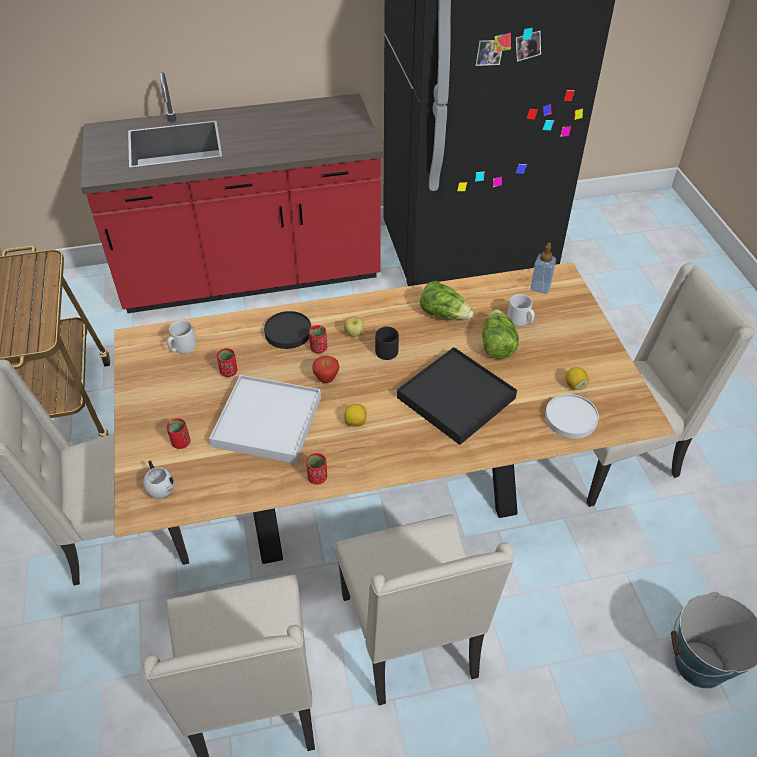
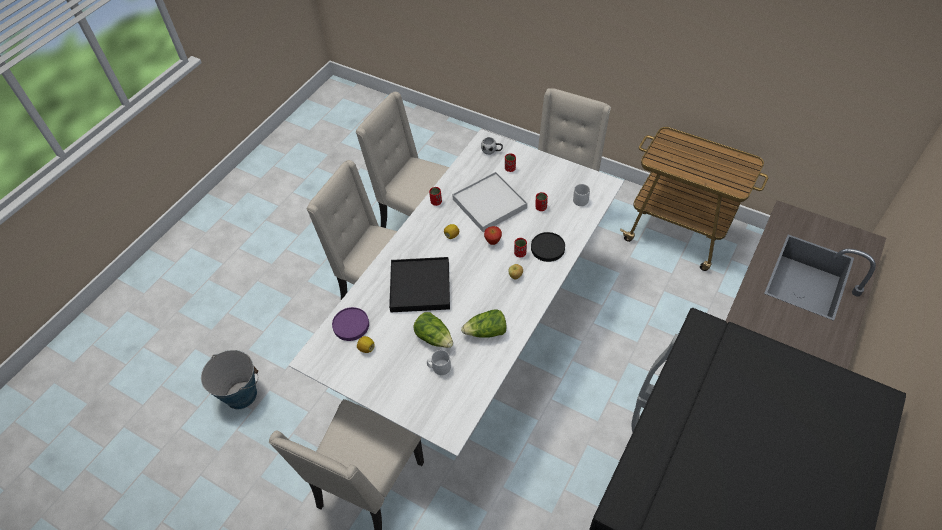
camera: 135 degrees right, 5 degrees up
(378, 492) = (475, 337): brown dining table -> white dining table
(386, 350) = (487, 282): black mug -> none
(540, 287) = (454, 407): soap dispenser -> none
(571, 418) = (350, 325): white plate -> purple plate

